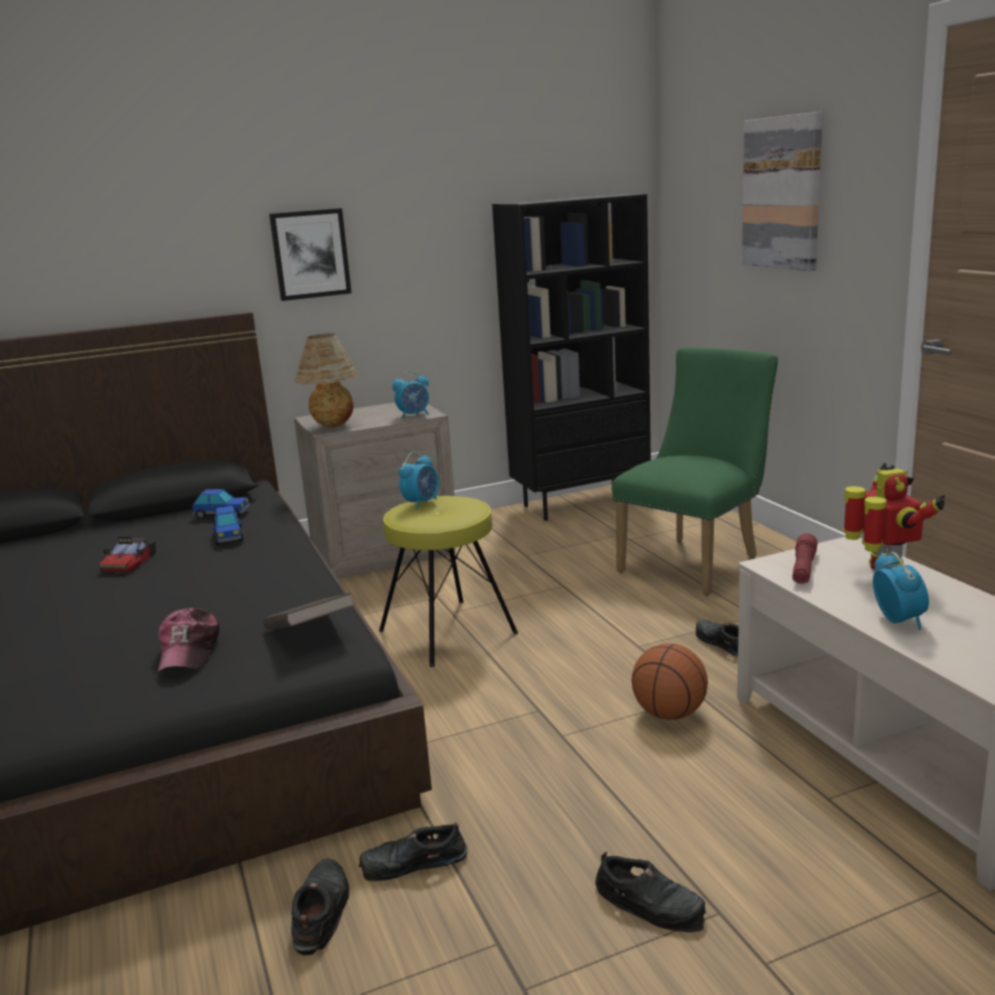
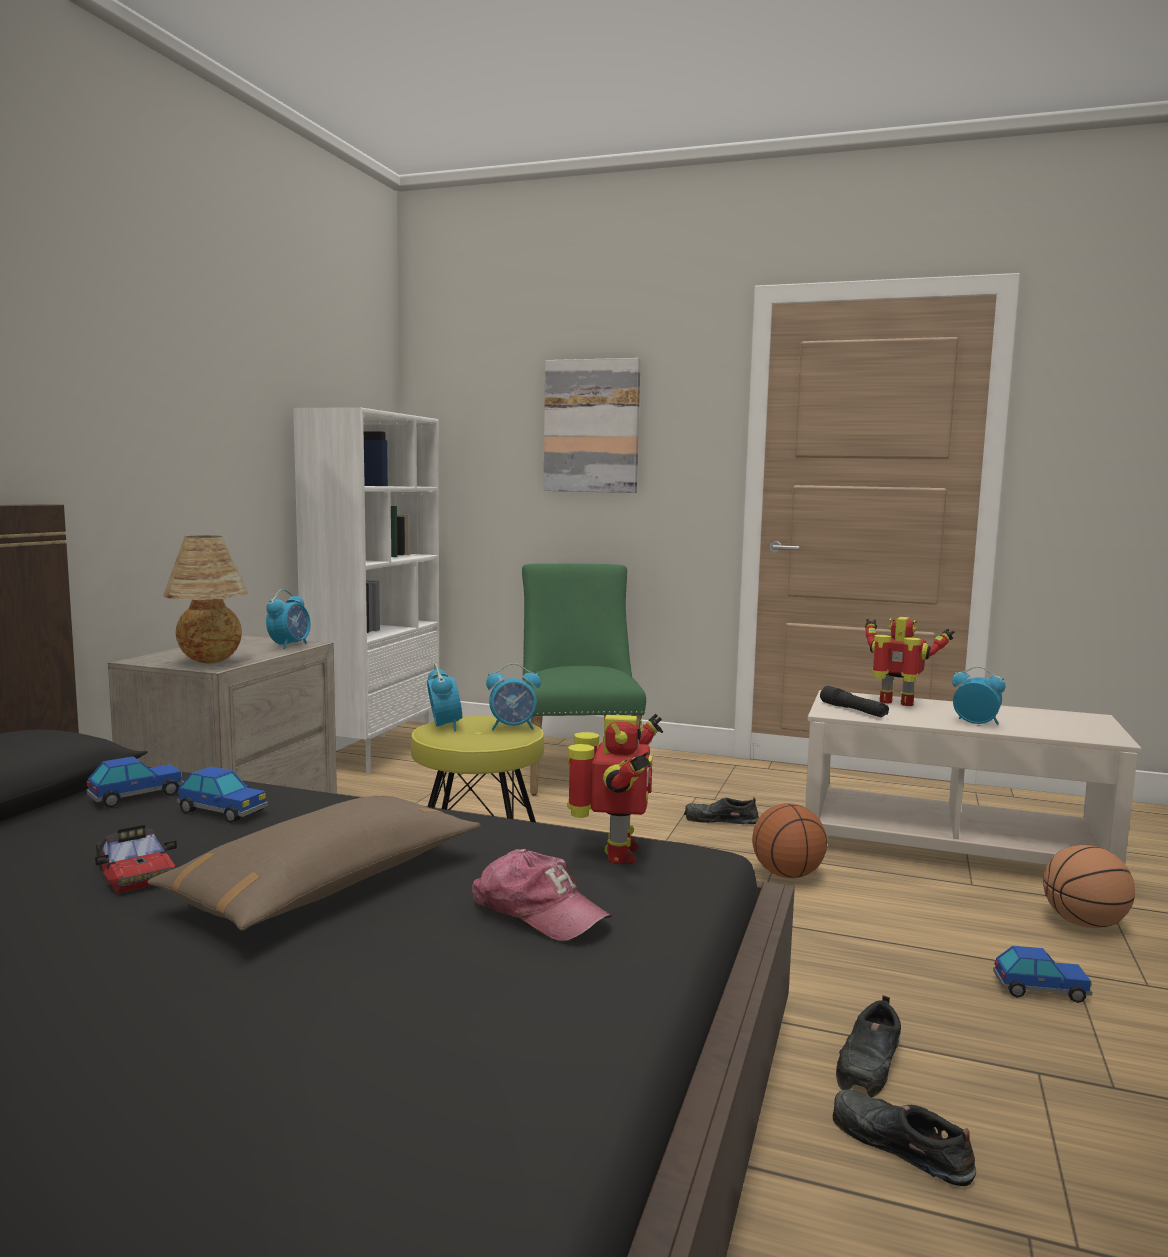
camera: 50 degrees left, 10 degrees down
(164, 598) = (326, 885): none -> brown pillow
(310, 254) = (118, 434): picture -> none
(310, 633) = (616, 854): brown book -> toy robot
(456, 515) = (513, 728): none -> alarm clock
(581, 503) = (374, 753): black bookcase -> white bookcase
(651, 903) = (1040, 990): black shoe -> toy car
(803, 568) = (853, 710): red flashlight -> black flashlight
(851, 888) = (1084, 924): none -> basketball

